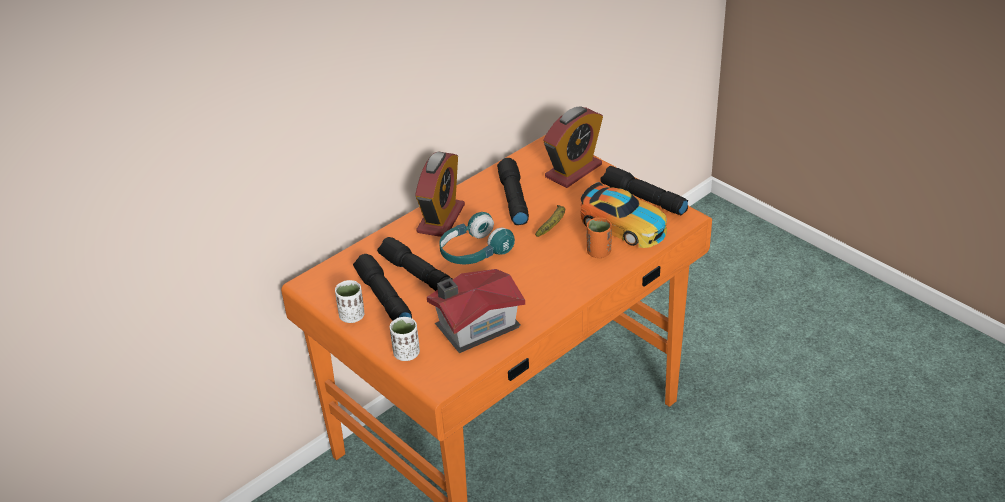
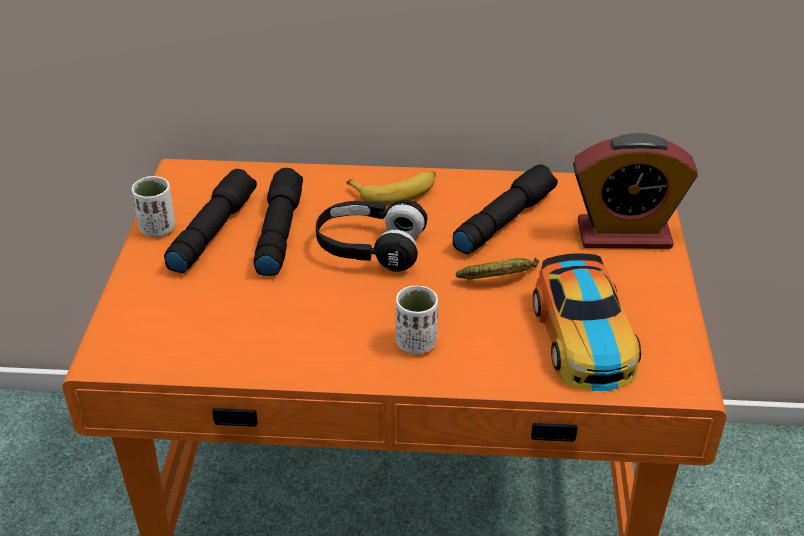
camera: 45 degrees right, 0 degrees up
(406, 354) = (133, 303): white cup -> white cup (416, 343)
(441, 219) = (396, 192): alarm clock -> banana
(474, 252) = (370, 248): turquoise headphones -> black headphones
(474, 326) = (237, 326): toy house -> none
(598, 252) = (501, 347): orange cup -> none
(642, 199) = (660, 323): black flashlight -> none

